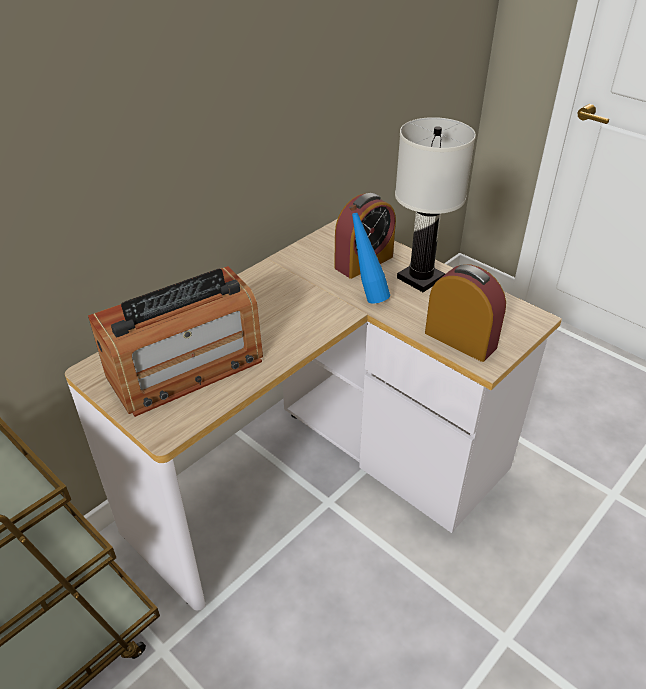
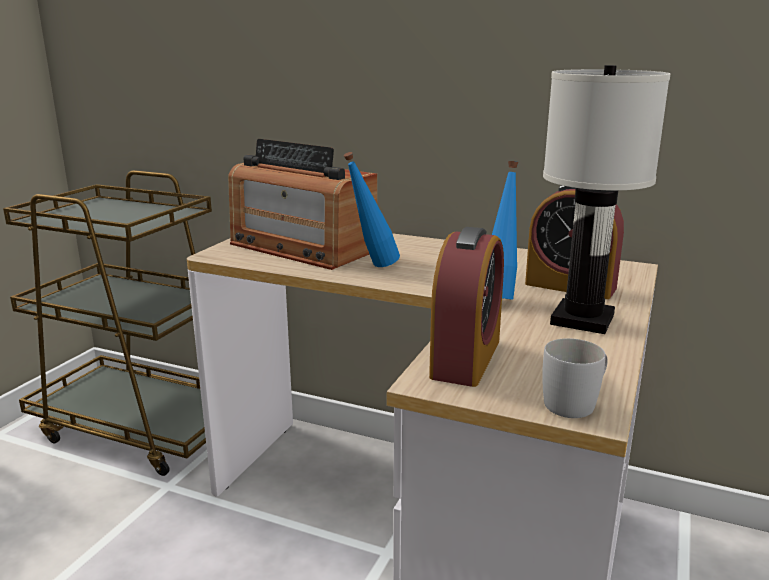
camera: 70 degrees right, 20 degrees down
(269, 338) = (372, 267): none -> blue bottle
(523, 319) = (576, 402): none -> white mug

